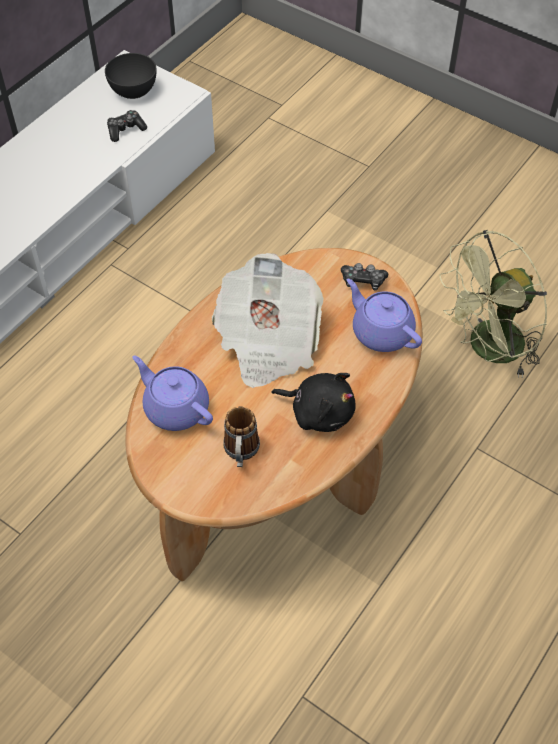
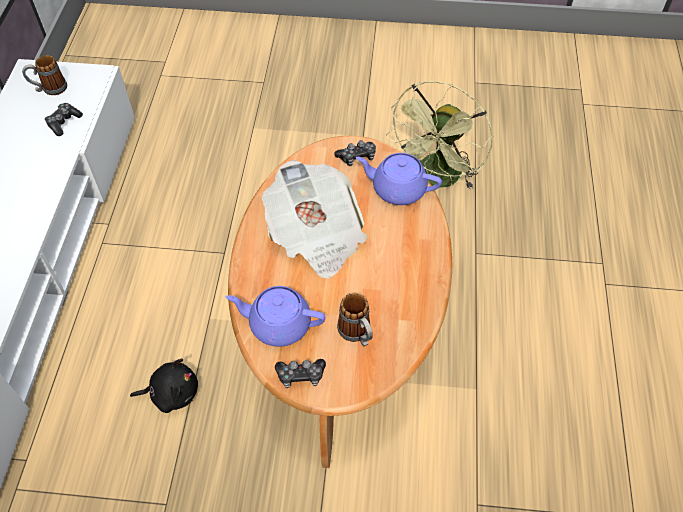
camera: 30 degrees left, 0 degrees up
(133, 91) = (49, 89): grey bowl -> mug
(163, 464) = (300, 376): none -> game controller
(319, 412) = (394, 272): black plush toy -> black plush toy (172, 393)

